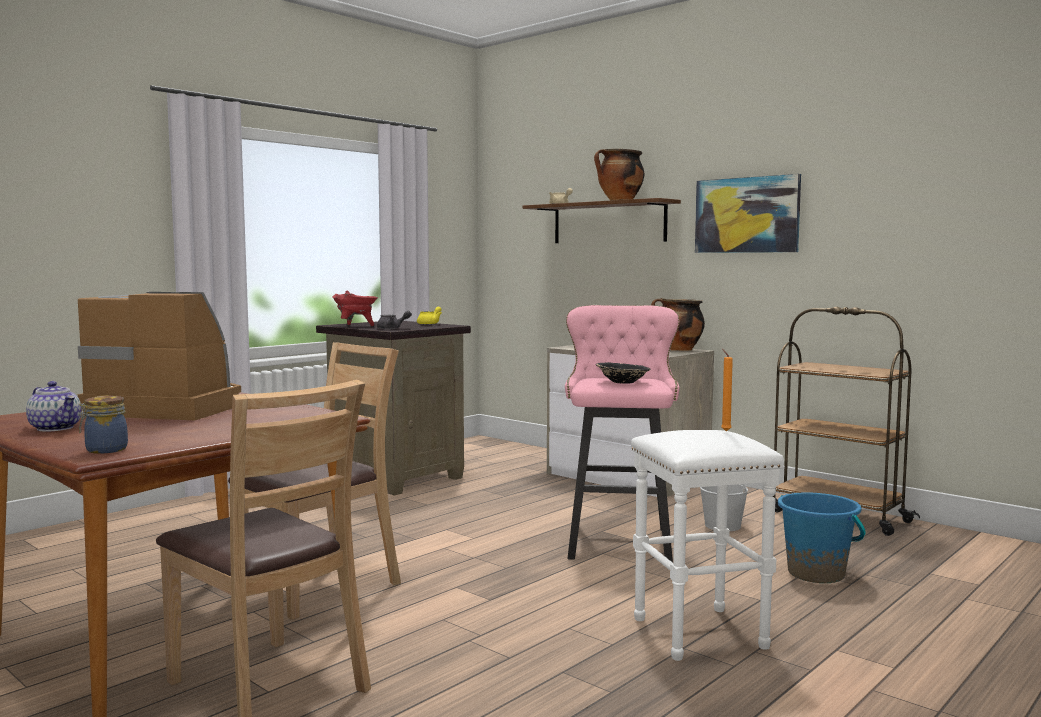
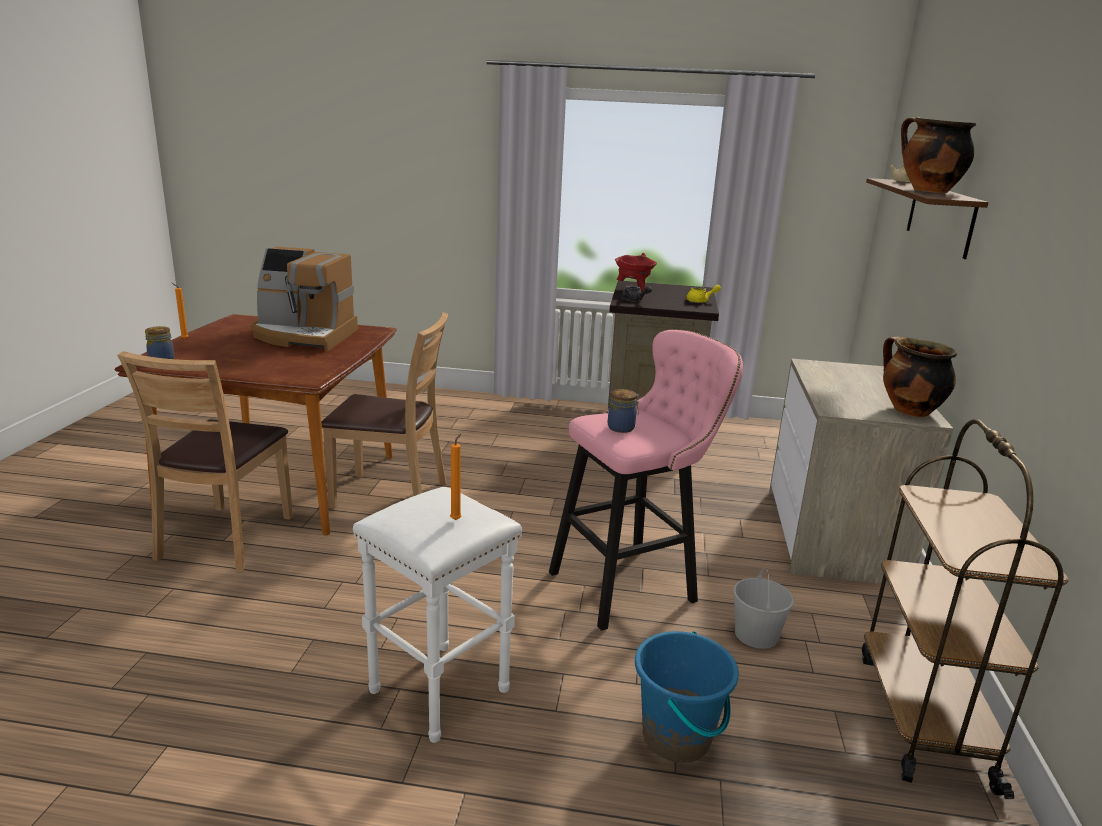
camera: 55 degrees right, 15 degrees up
(28, 439) = (183, 339): none -> orange candle
(56, 428) = (219, 335): teapot -> none
(167, 408) = (304, 336): coffee machine -> coffee machine turned 120 degrees clockwise
(622, 382) = (622, 428): black bowl -> jar
(747, 215) = (1027, 245): picture -> none

